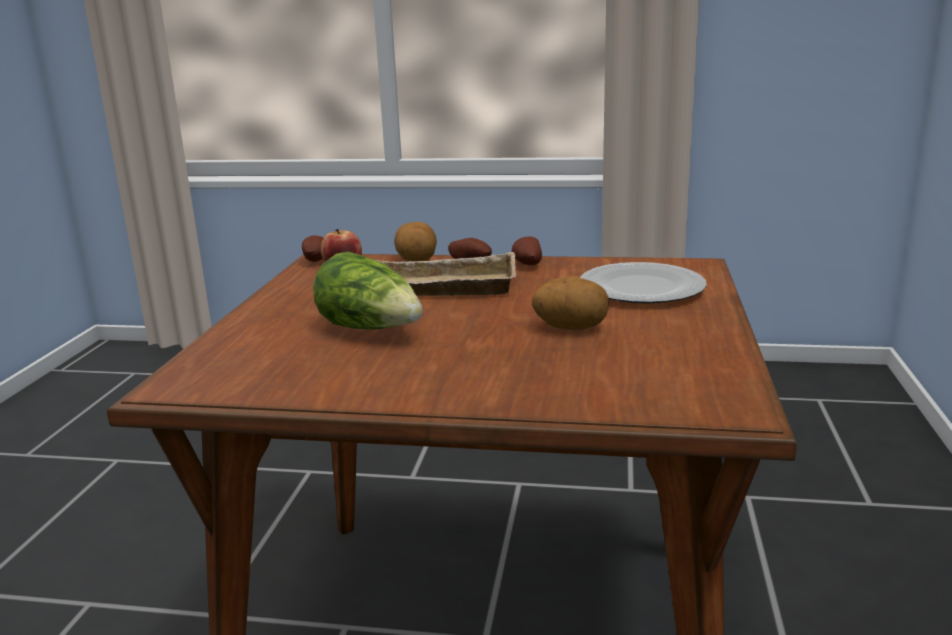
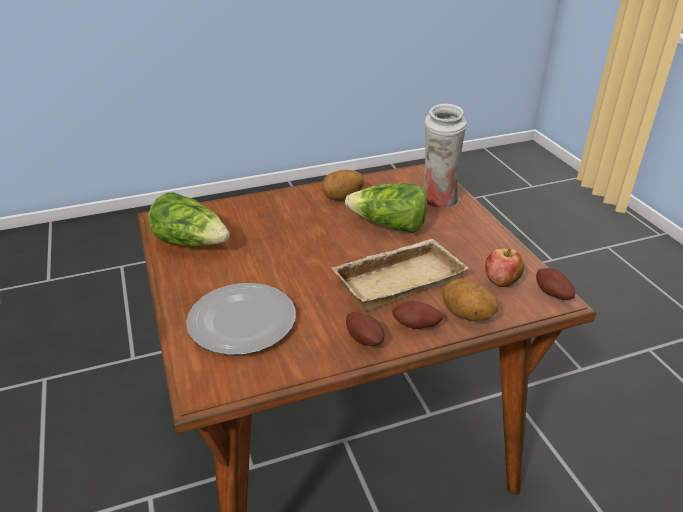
camera: 150 degrees right, 15 degrees up
(251, 343) = (438, 201): none -> white vase
(570, 328) = (271, 257): potato -> potato (343, 198)
(684, 363) = (191, 243): none -> lettuce

